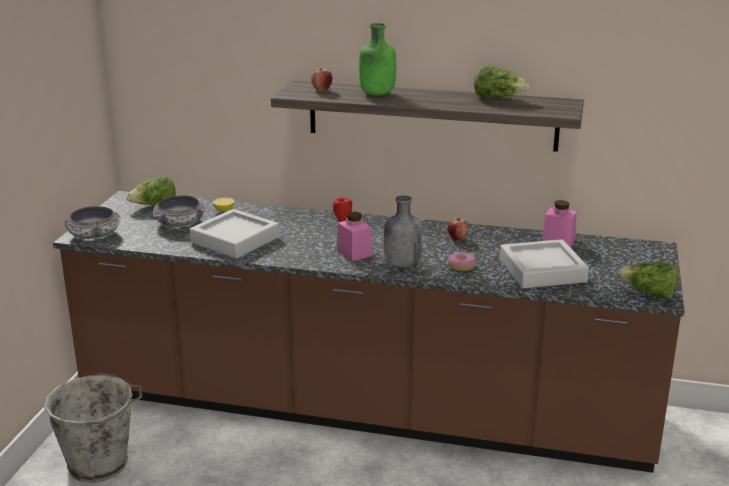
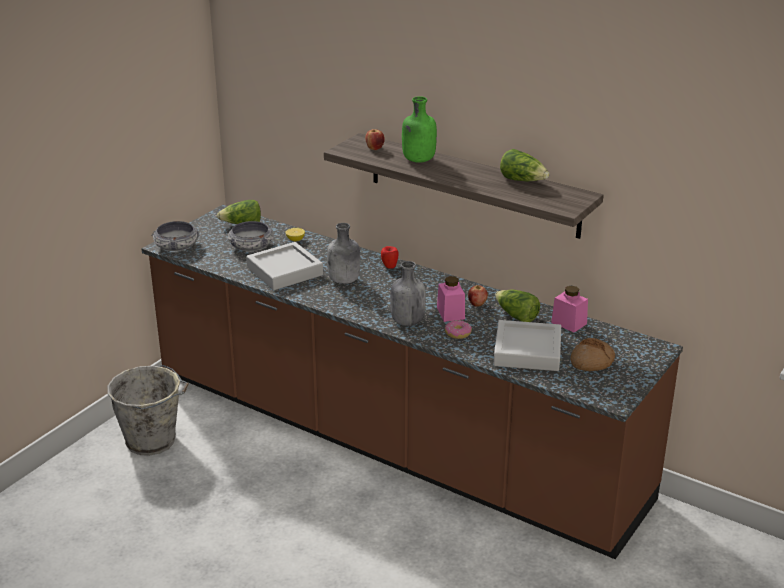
camera: 20 degrees right, 5 degrees up
(306, 239) = (344, 281): none -> grey bottle
(354, 253) = (375, 302): pink jar -> pink jar (450, 313)
(610, 269) = (592, 362): none -> bread
(648, 293) = (606, 393): lettuce -> lettuce (516, 316)

